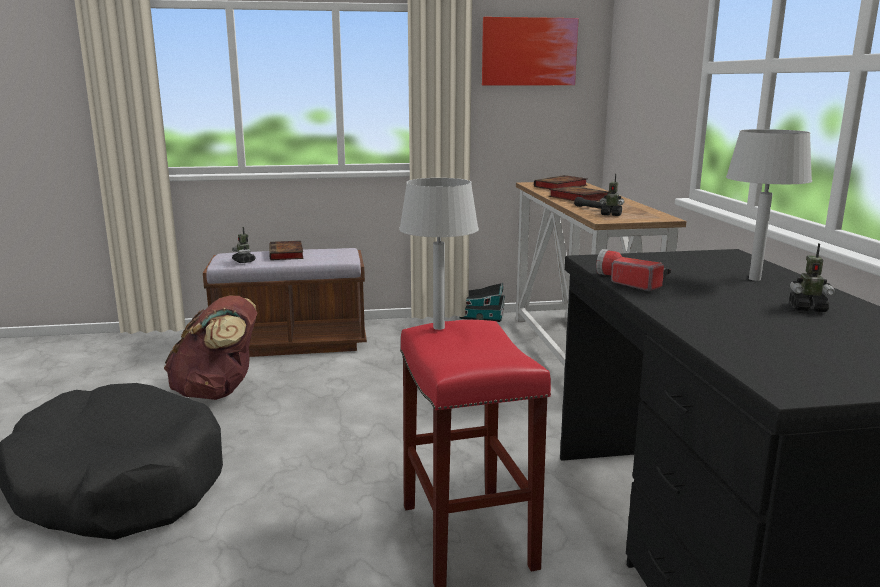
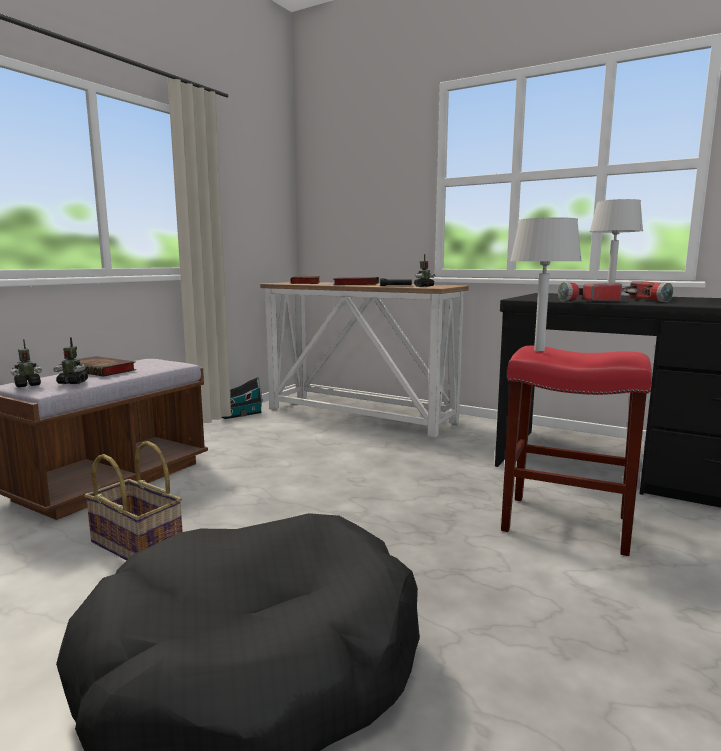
camera: 50 degrees left, 5 degrees down
(218, 392) = (138, 545): brown backpack -> basket
(529, 52) = (249, 169): picture -> none
(727, 299) = (648, 300): none -> flashlight
(807, 308) = (679, 299): toy robot -> toy robot (28, 385)

